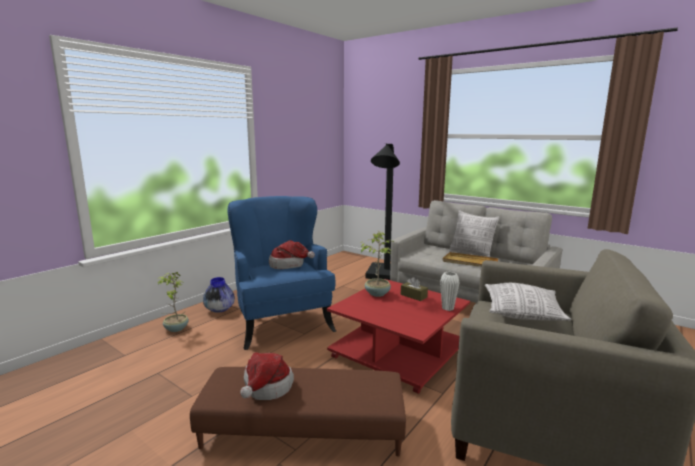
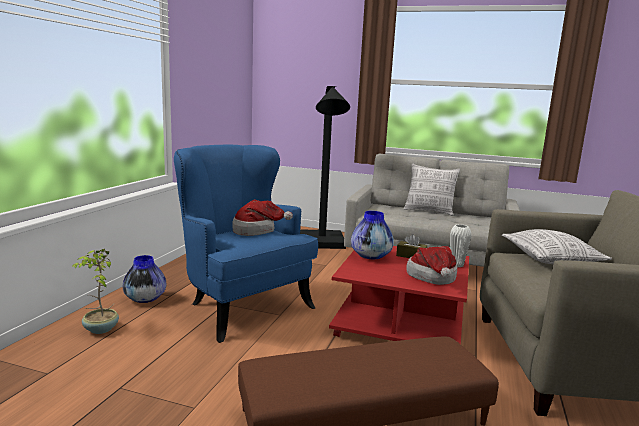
camera: 20 degrees left, 0 degrees up
(266, 388) = (328, 374): hat -> hat (432, 278)
(377, 293) = (371, 256): potted plant -> vase
(469, 262) = (436, 219): beige tray -> none

